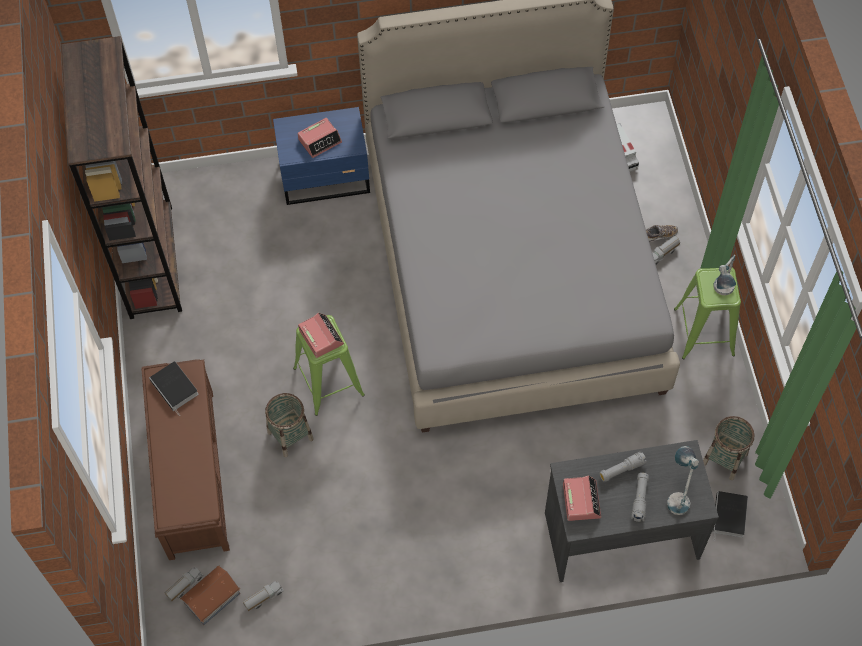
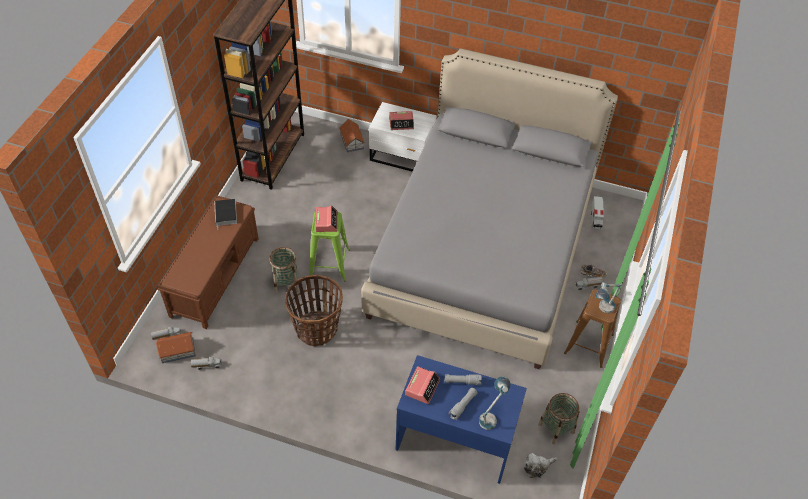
camera: 25 degrees right, 10 degrees down
(244, 186) = (352, 141): none -> toy house
(326, 178) = (402, 156): blue nightstand -> white nightstand
(369, 478) = (316, 328): none -> basket
(620, 534) = (455, 440): grey desk -> blue desk
(704, 331) = (589, 343): green stool -> brown stool
(729, 517) = (537, 467): book -> plush toy

